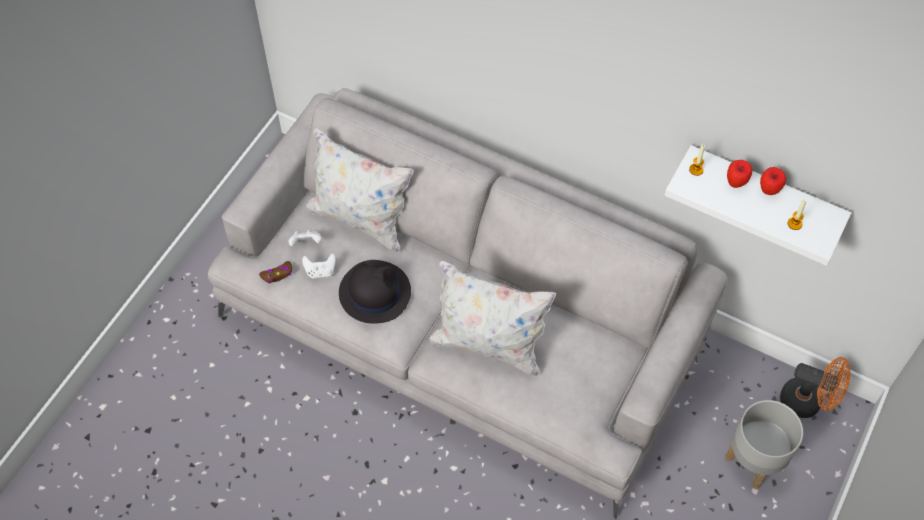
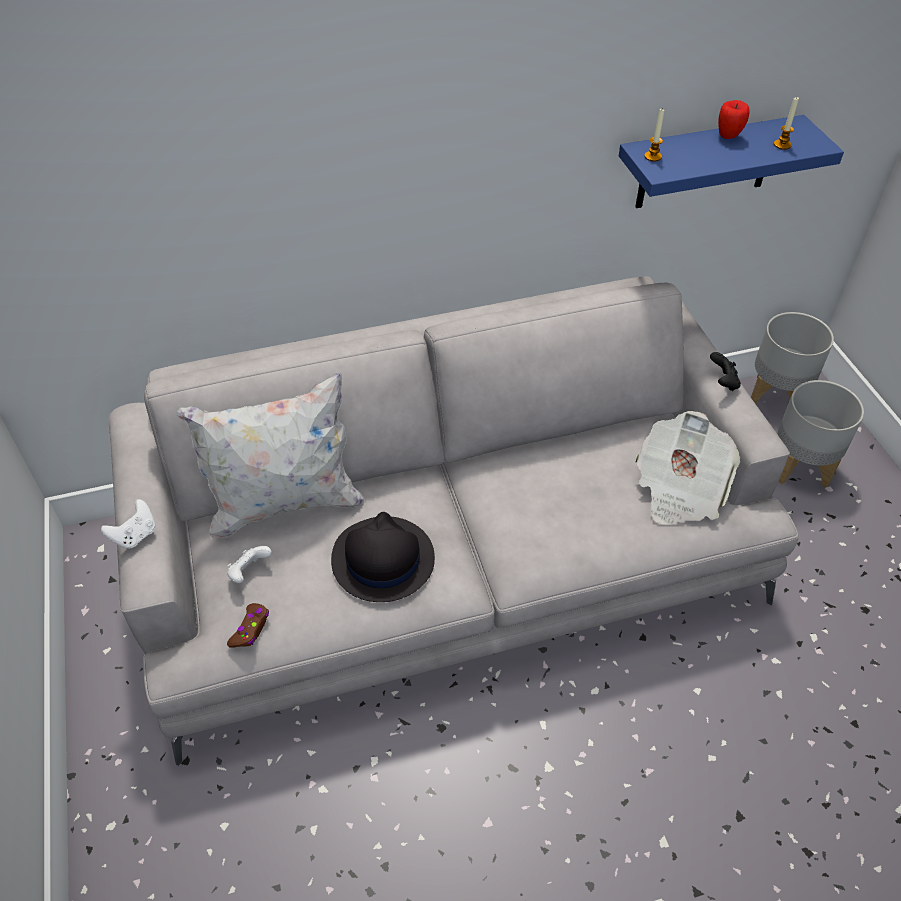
camera: 45 degrees left, 10 degrees down
(320, 271) = (298, 586): white game controller -> white game controller (135, 535)
(489, 344) = (551, 515): white pillow -> none
(580, 392) = (679, 488): none -> newspaper
(667, 350) = (723, 382): none -> black game controller
(735, 183) = (697, 147): apple -> none
(763, 196) = (705, 163): white shelf -> blue shelf
(808, 402) = (775, 396): orange fan -> grey planter

